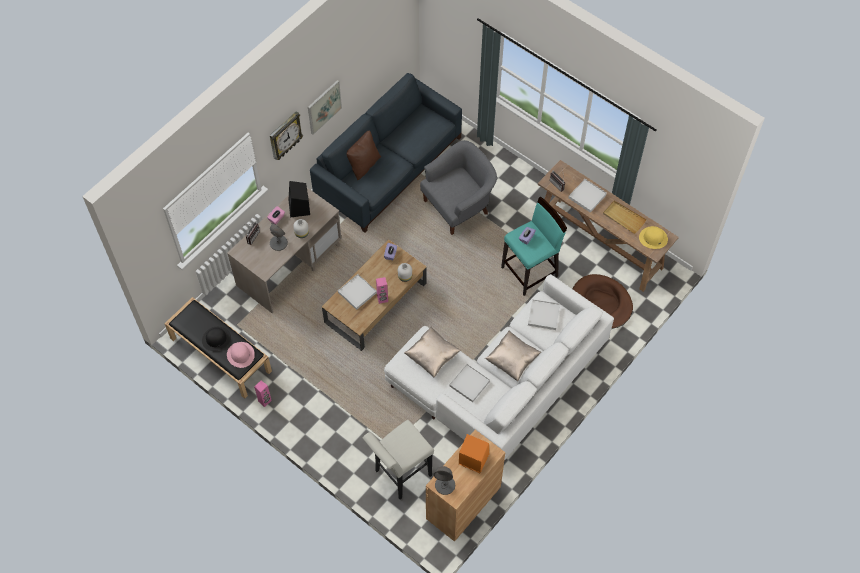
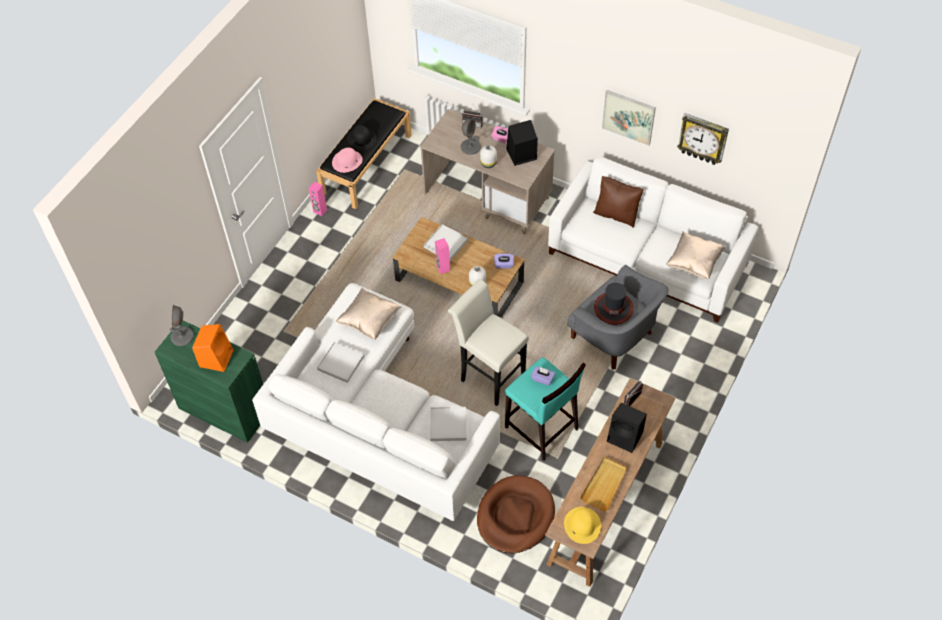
camera: 80 degrees right, 5 degrees down
(284, 136) = (568, 87): wall clock -> wall clock (703, 139)
(389, 167) = (647, 259): blue sofa -> white sofa
(400, 475) = (250, 344): white stool -> white stool (489, 375)
(456, 187) = (613, 308): none -> hat
(463, 502) = (224, 409): brown cabinet -> green cabinet
(512, 360) = (379, 401): beige pillow -> beige pillow (694, 263)
(587, 196) = (626, 436): white tray -> black speaker

